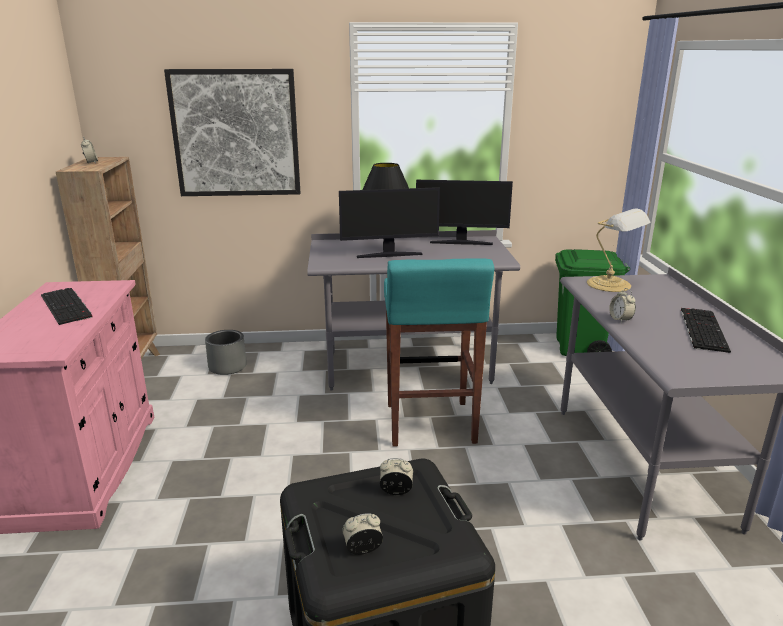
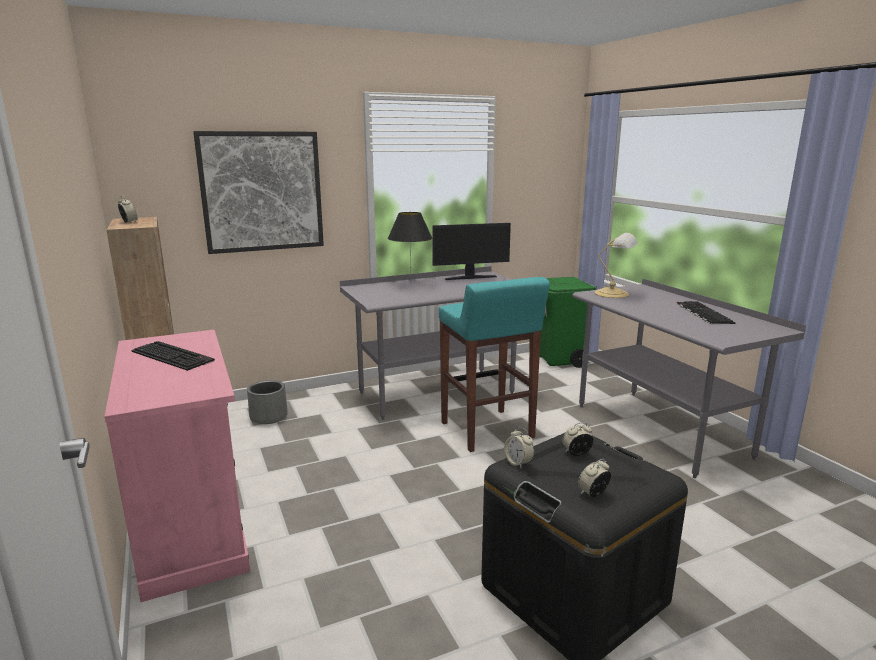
camera: 20 degrees left, 5 degrees down
(389, 255) = (423, 290): monitor -> none
(620, 319) = (645, 313): alarm clock -> alarm clock (518, 463)

